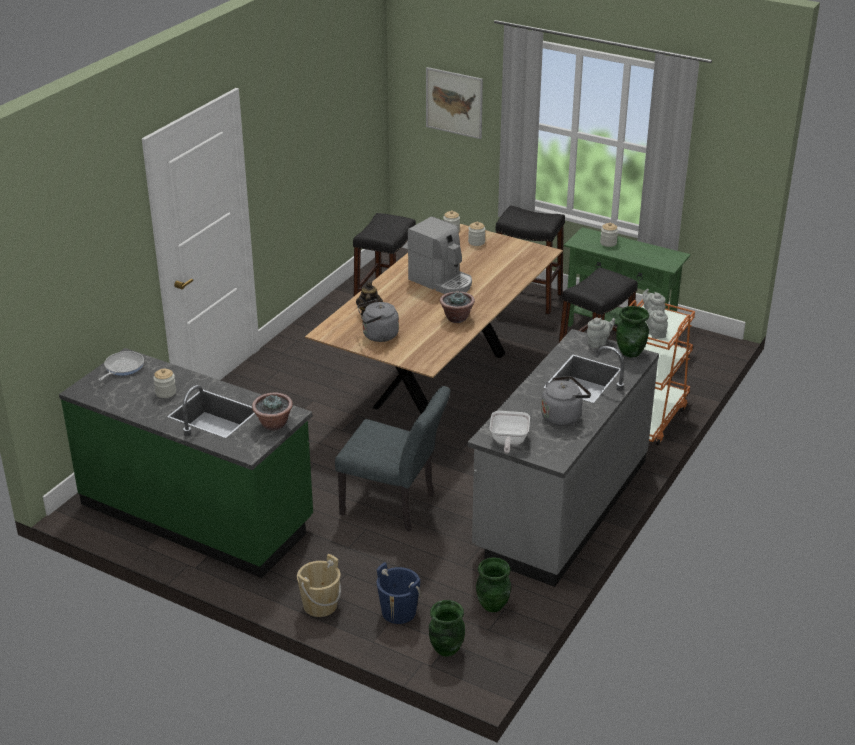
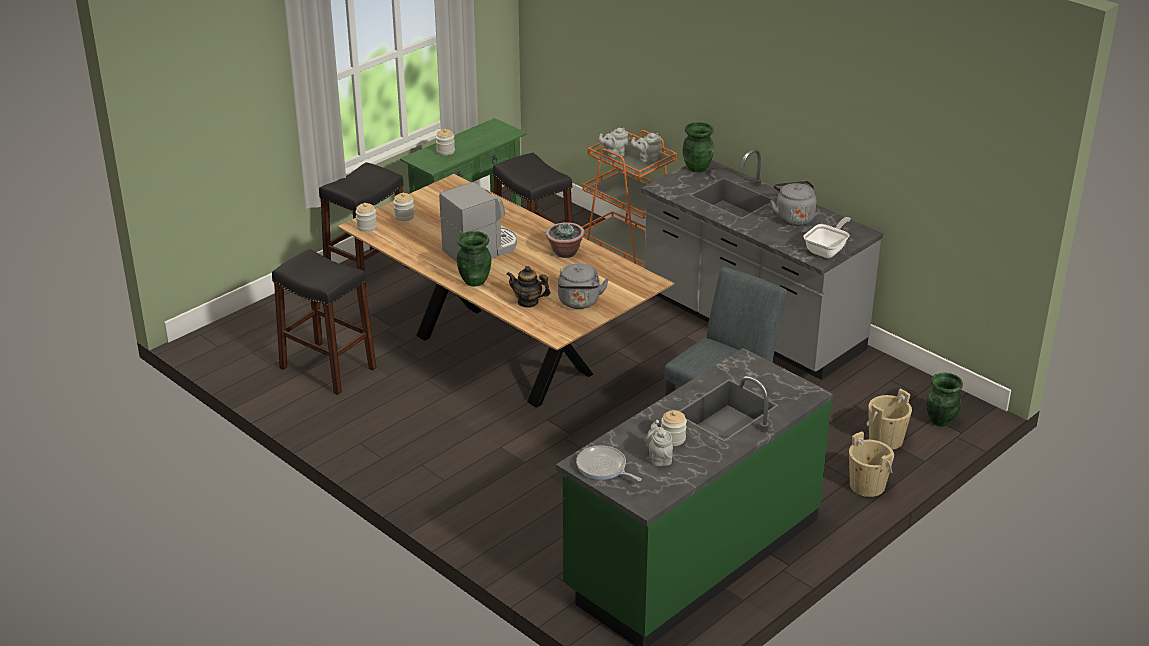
camera: 75 degrees left, 0 degrees up
(273, 424) = (761, 373): potted plant -> none
(398, 612) = (885, 439): blue bucket -> beige bucket
(454, 103) = (222, 112): picture -> none
(493, 605) = (885, 386): green vase -> green vase (474, 281)
(508, 442) = (827, 250): frying pan -> frying pan turned 75 degrees counterclockwise
(598, 343) = (674, 179): grey teapot -> grey teapot (659, 458)

